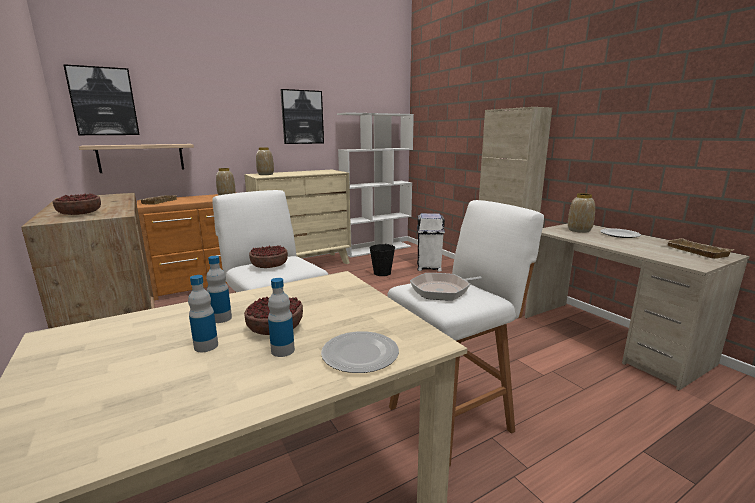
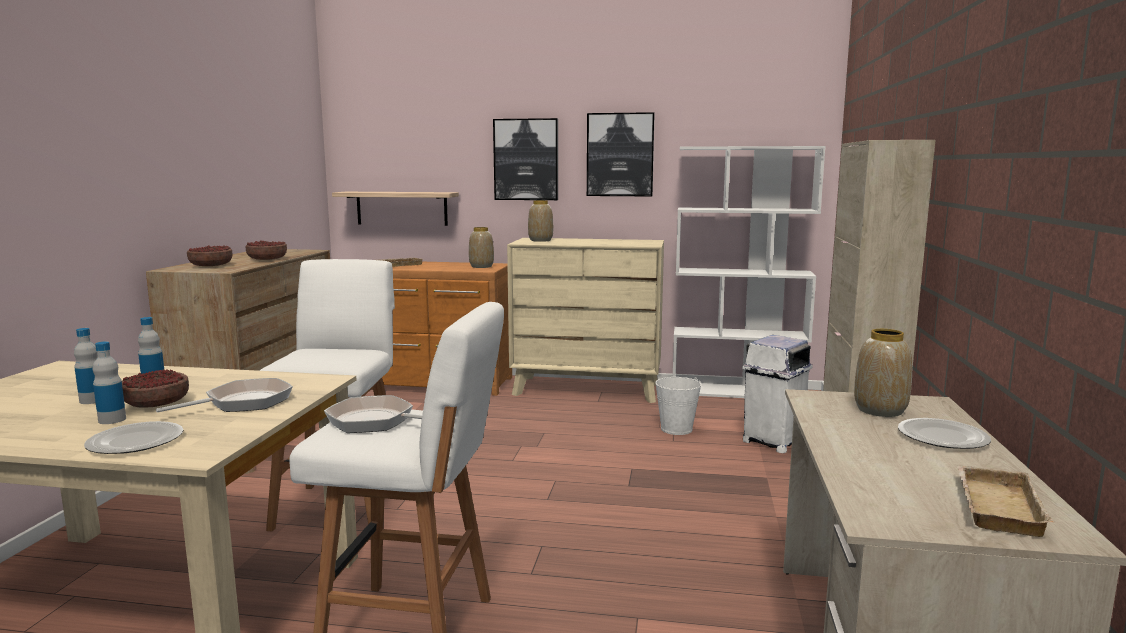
camera: 40 degrees right, 5 degrees down
(103, 101) = (371, 140): picture -> picture (526, 159)
(269, 265) = (319, 353): bowl -> bowl (267, 259)
(338, 306) = (243, 402): none -> frying pan
(382, 273) = (676, 429): black bucket -> white bucket

